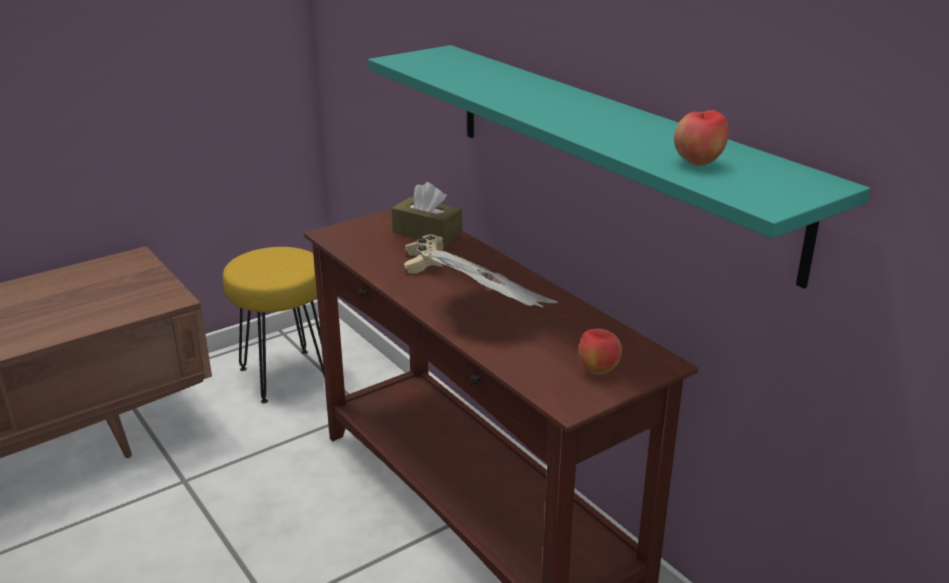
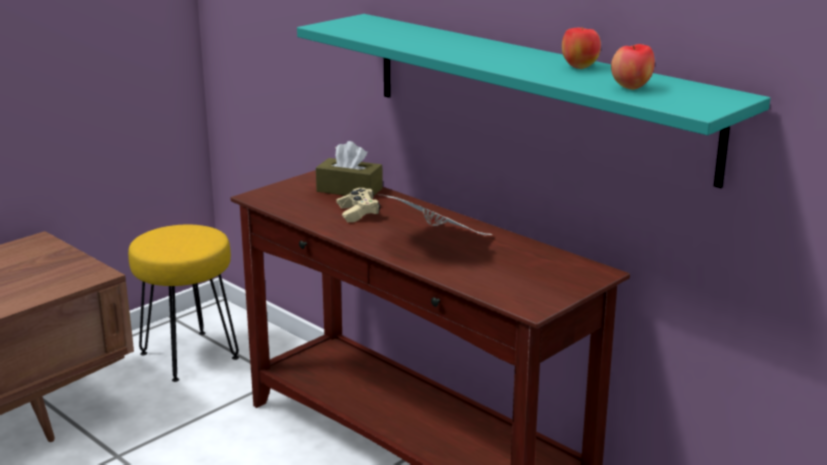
camera: 10 degrees left, 5 degrees down
(598, 370) = (547, 282): apple -> apple (579, 67)

